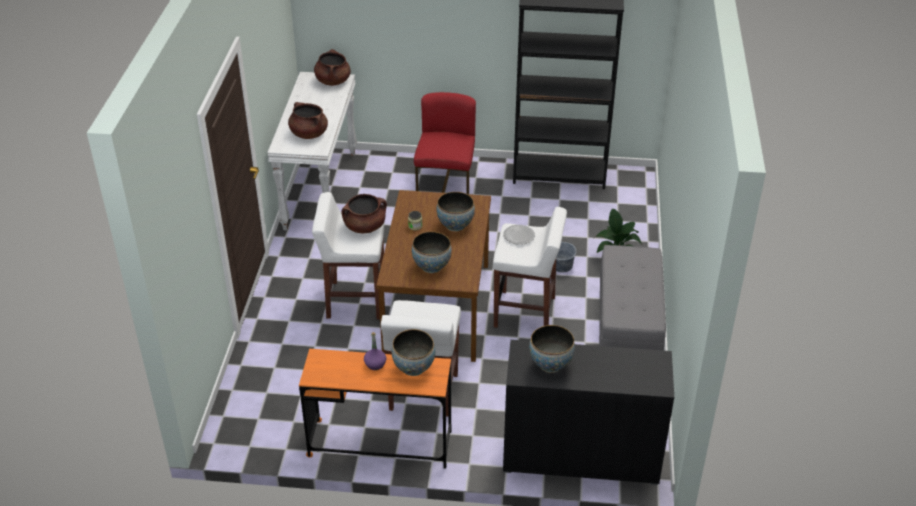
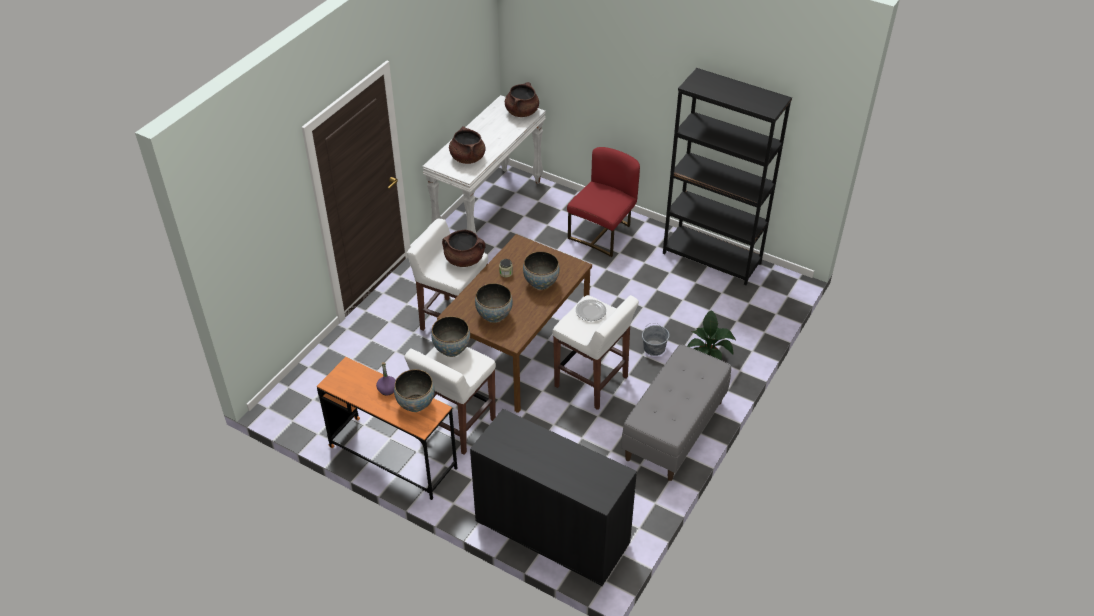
camera: 25 degrees right, 5 degrees up
(550, 364) = (520, 443): bowl -> bowl (451, 349)

